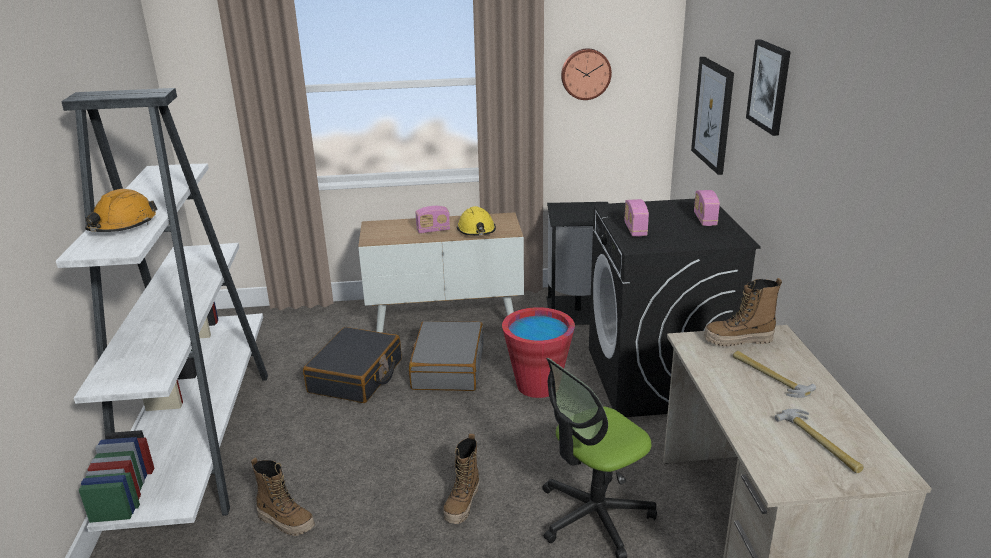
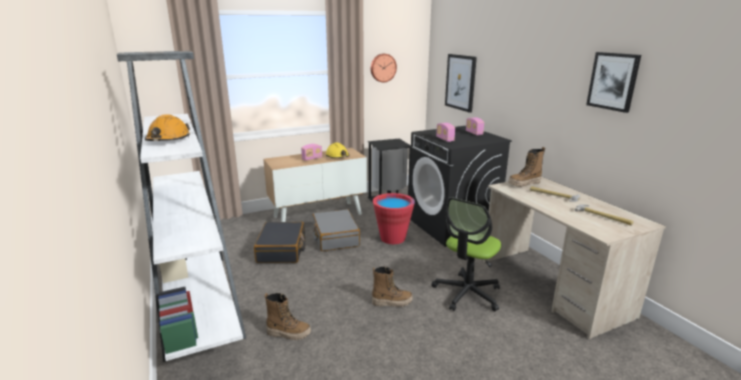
camera: 20 degrees left, 5 degrees down
(462, 504) = (392, 302): boot -> boot turned 90 degrees counterclockwise
(769, 86) = (507, 57): picture -> picture (613, 81)

